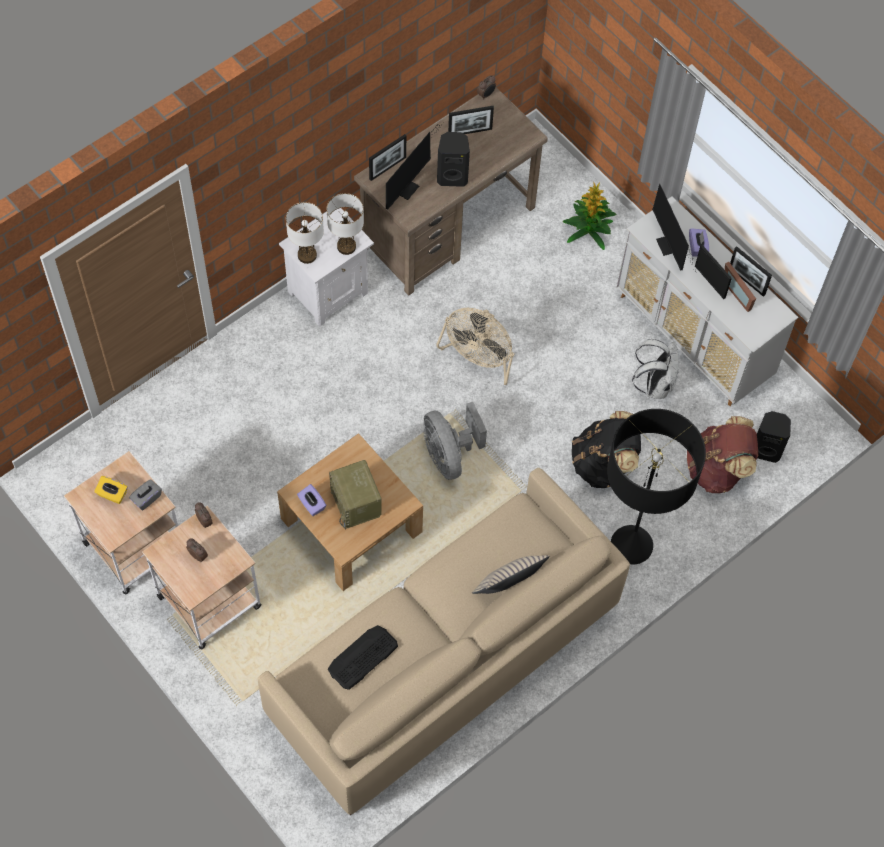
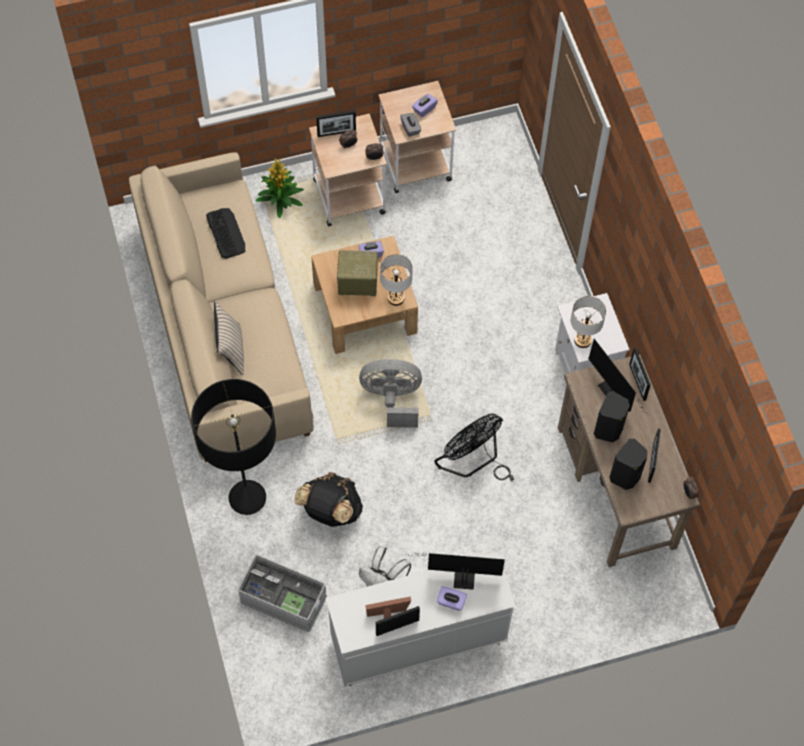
camera: 115 degrees right, 0 degrees up
(112, 494) = (424, 109): yellow tissue box -> purple tissue box
(307, 255) = (586, 308): table lamp -> table lamp (396, 298)
(478, 353) = (477, 459): beige fan -> black fan
(588, 229) = (567, 603): potted plant -> potted plant (281, 199)
(710, 282) = (411, 595): picture frame -> picture frame (336, 133)
(717, 469) = (283, 599): brown backpack -> grey storage box
(766, 449) = (281, 649): black speaker -> black speaker (625, 476)

